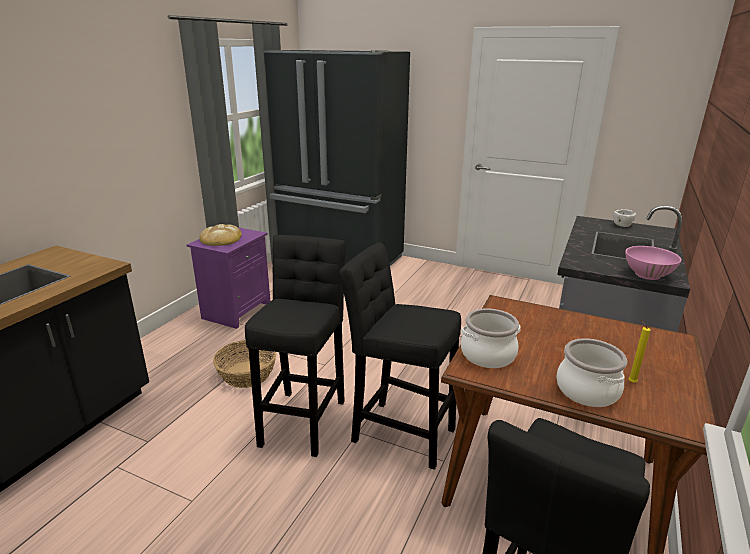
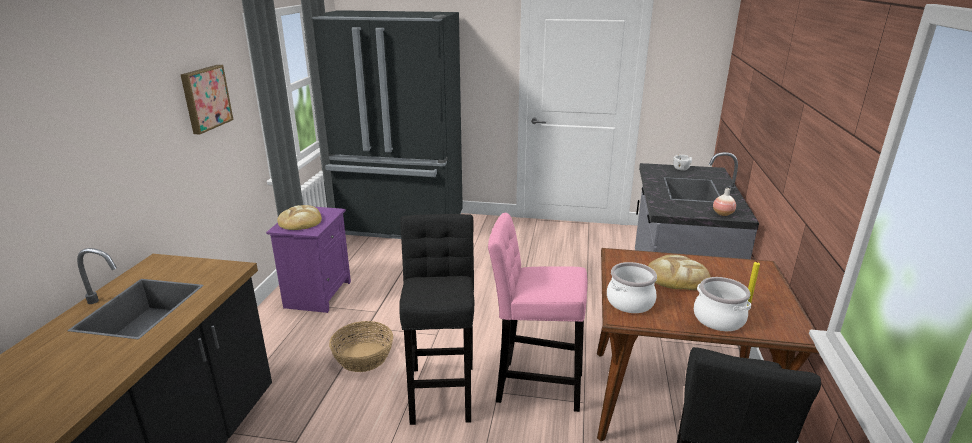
camera: 15 degrees left, 0 degrees up
(133, 111) = (205, 98): none -> picture
(398, 432) = (534, 385): black stool -> pink stool
(560, 336) = (677, 277): none -> bread
(647, 275) = (722, 214): pink bowl -> vase

